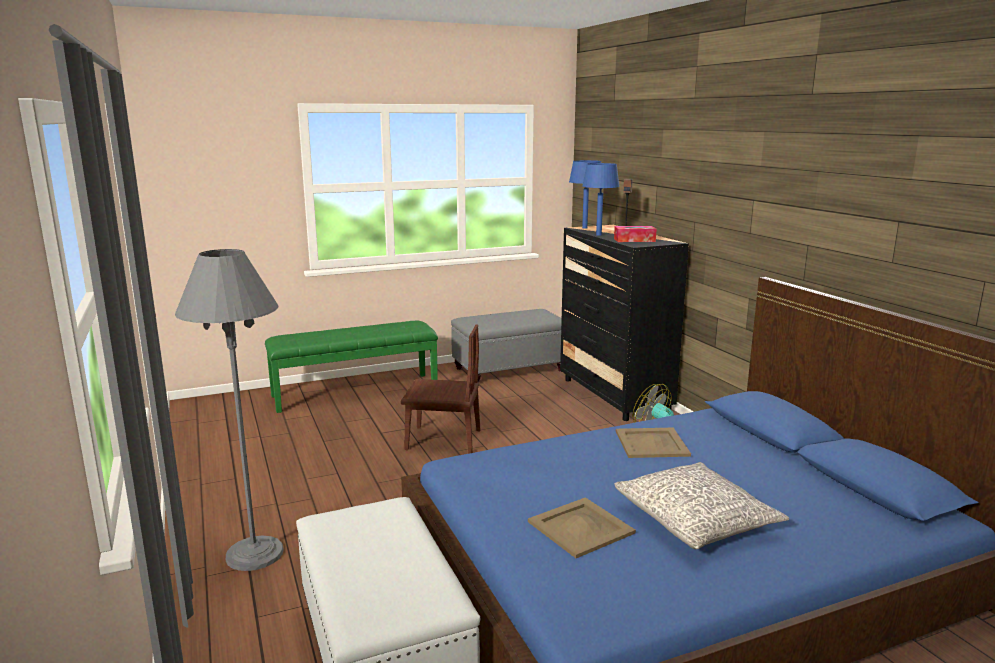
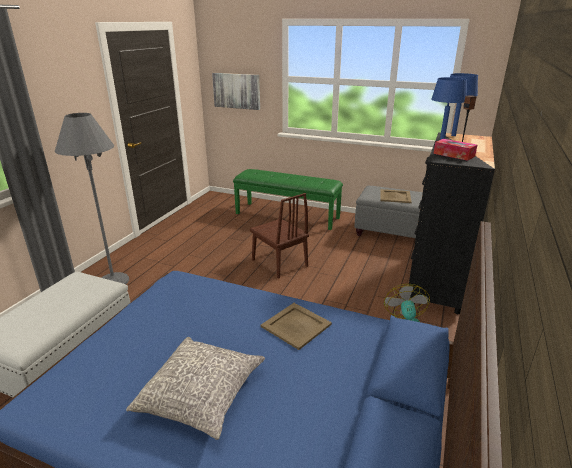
camera: 45 degrees right, 10 degrees up
(221, 215) = (236, 91): none -> picture
(580, 527) = (144, 352): beige tray -> beige tray (395, 196)

